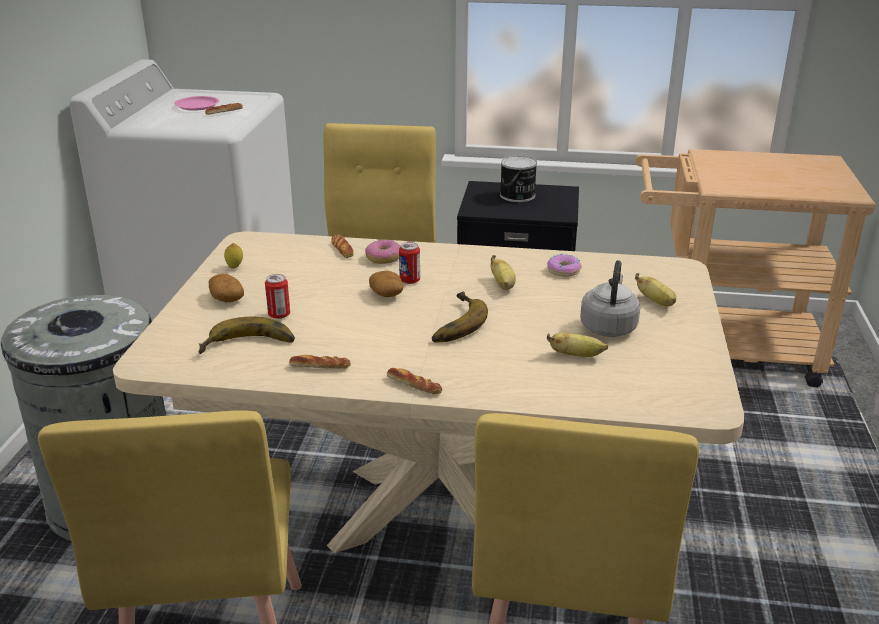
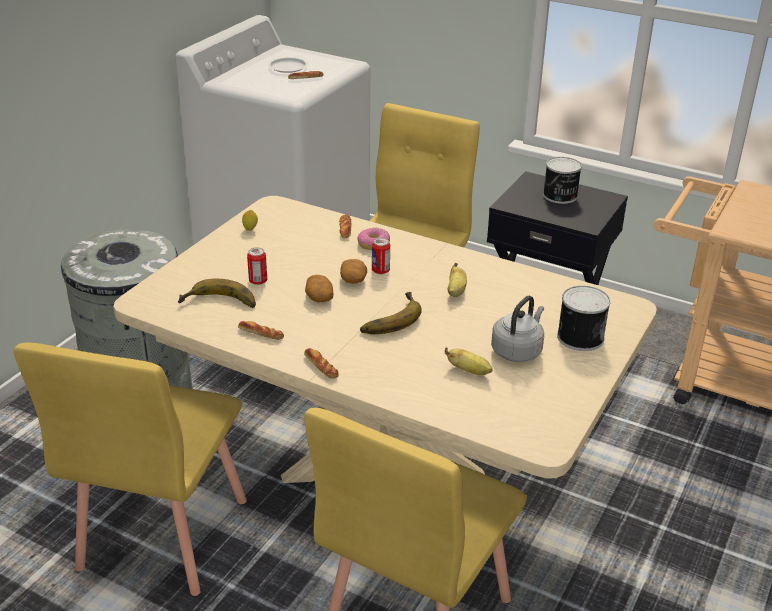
camera: 20 degrees right, 5 degrees up
(197, 106) = (287, 68): pink plate -> white plate
(226, 298) = (227, 257): potato -> potato (319, 297)
(564, 270) = (520, 288): donut -> none
(656, 302) = (579, 337): banana -> can

